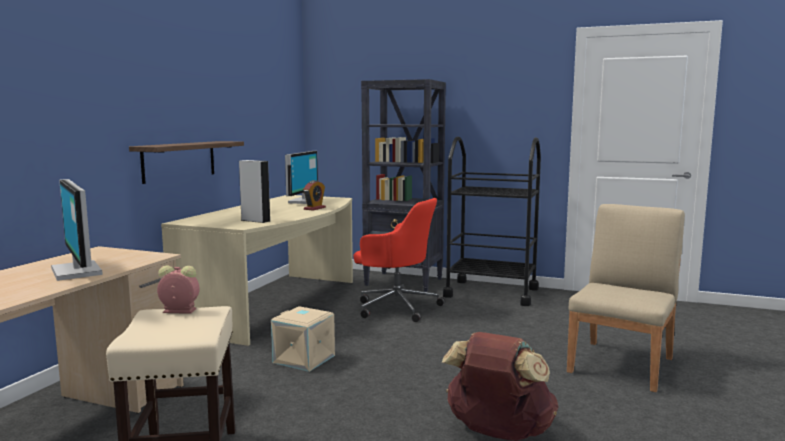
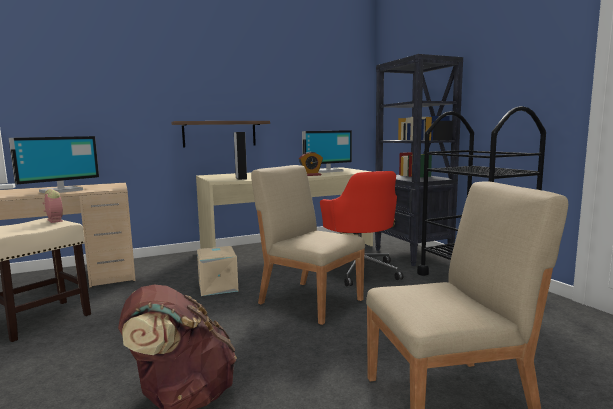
camera: 45 degrees right, 0 degrees up
(79, 271) = (60, 191): monitor -> monitor turned 150 degrees counterclockwise
(417, 341) = (310, 301): none -> beige chair

